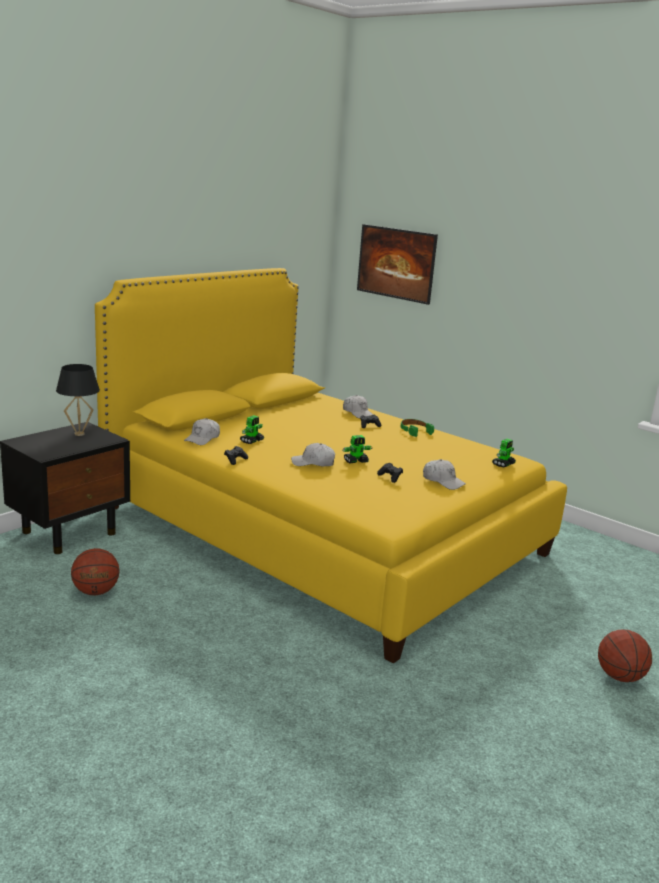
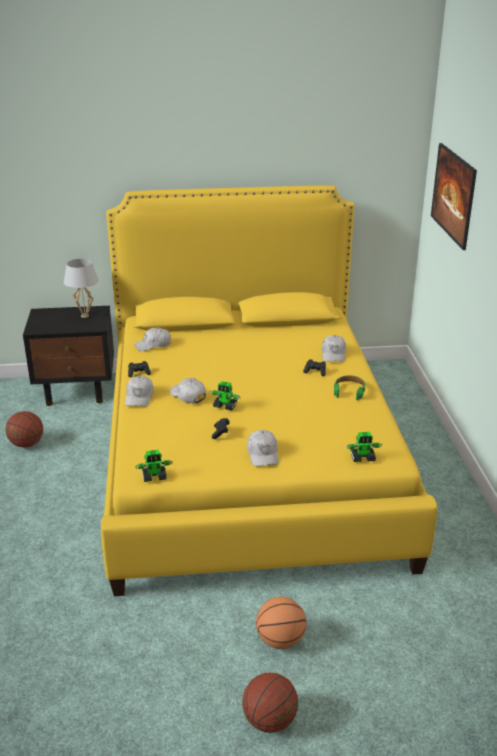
camera: 45 degrees right, 10 degrees up
(79, 434) = (84, 316): black table lamp -> white table lamp
(252, 441) = (185, 358): toy robot -> toy robot (154, 477)
(273, 475) = (139, 397): none -> white cap
(544, 630) = (280, 640): none -> basketball

